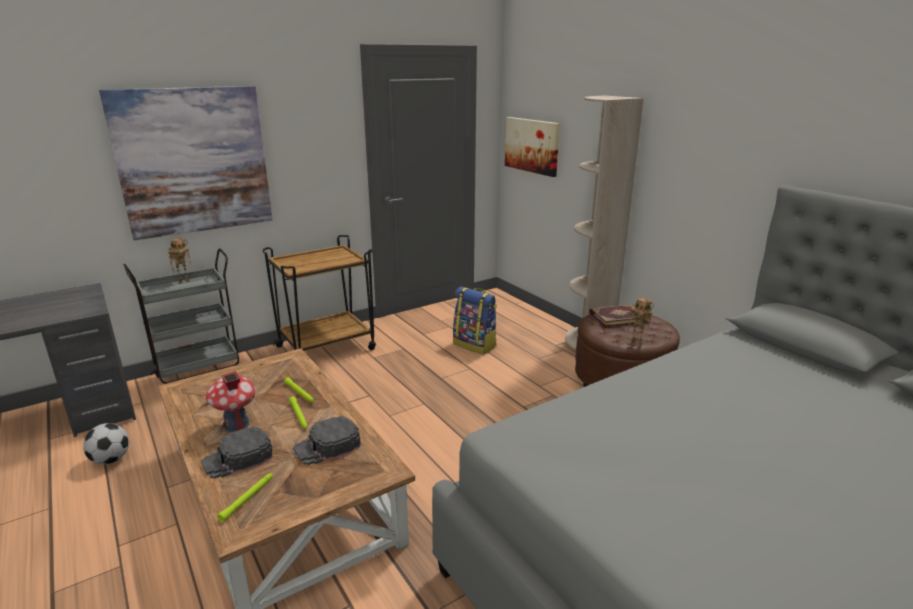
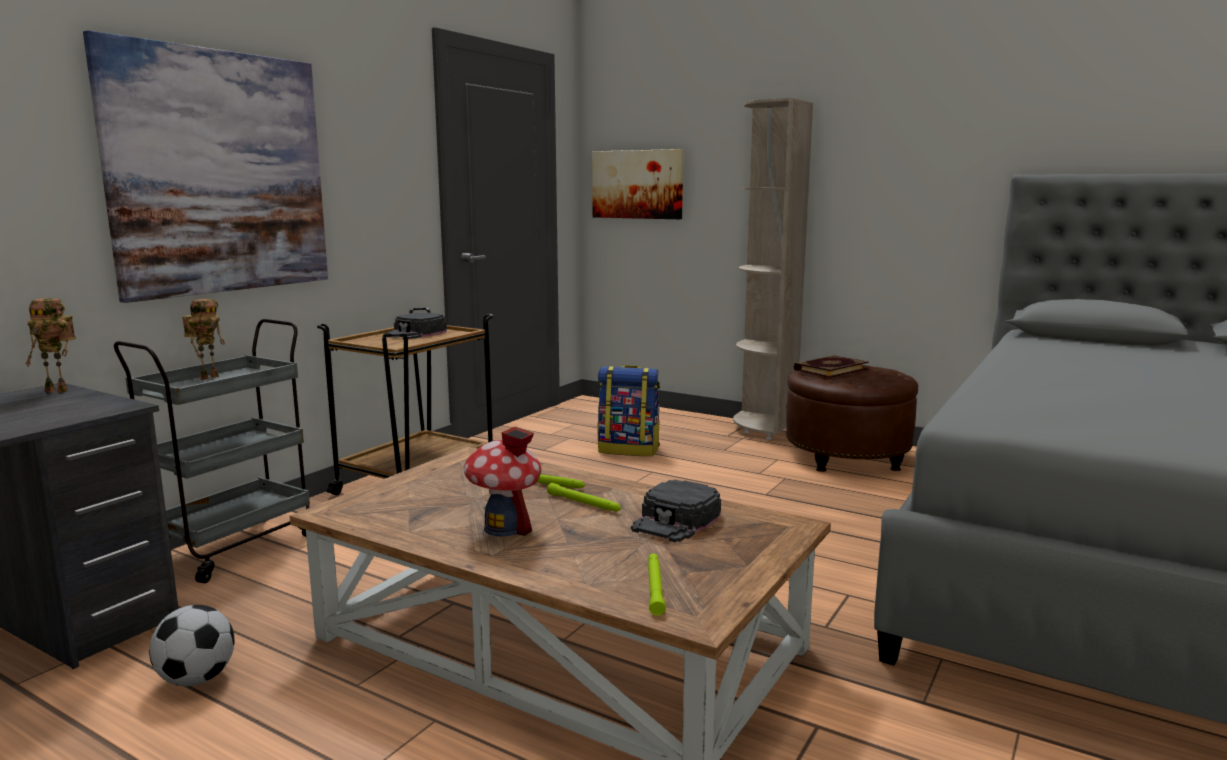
camera: 25 degrees left, 10 degrees down
(238, 458) = (568, 556): black cap -> black cap (415, 333)
(637, 344) = (885, 385): toy robot -> toy robot (60, 391)

